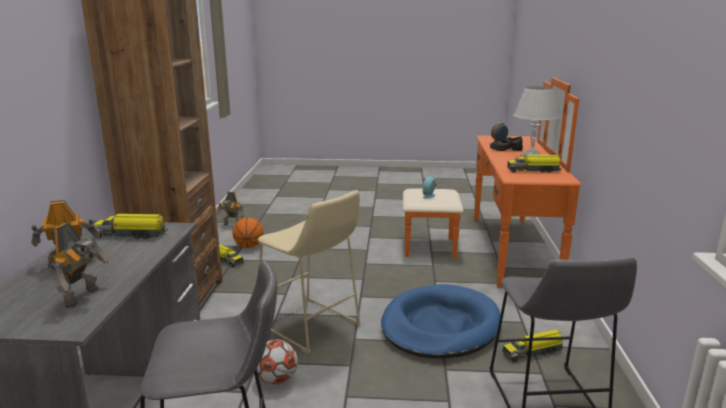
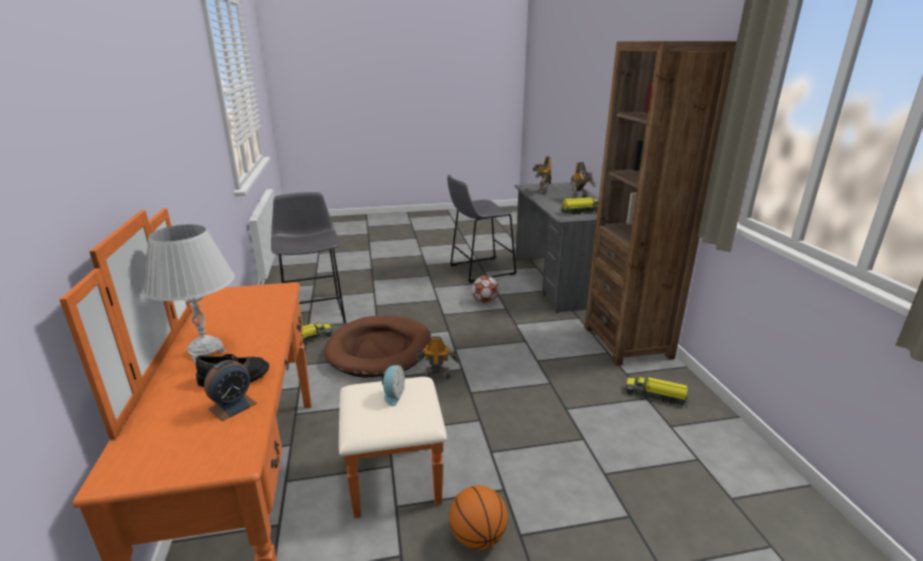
camera: 165 degrees right, 5 degrees up
(232, 225) = (762, 481): toy robot -> toy robot (437, 376)
(249, 246) = (661, 427): basketball -> basketball (478, 537)
(311, 327) = (488, 334): beige stool -> none
(440, 326) = (380, 350): blue dog bed -> brown dog bed
(534, 170) = (239, 308): toy truck -> none

